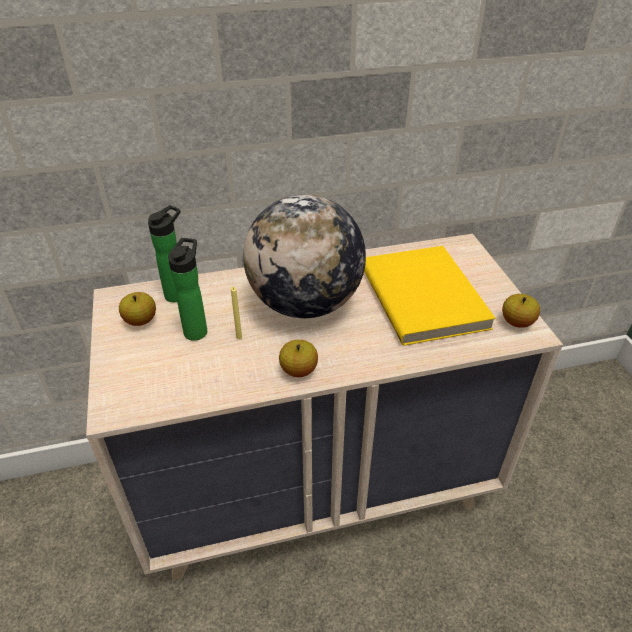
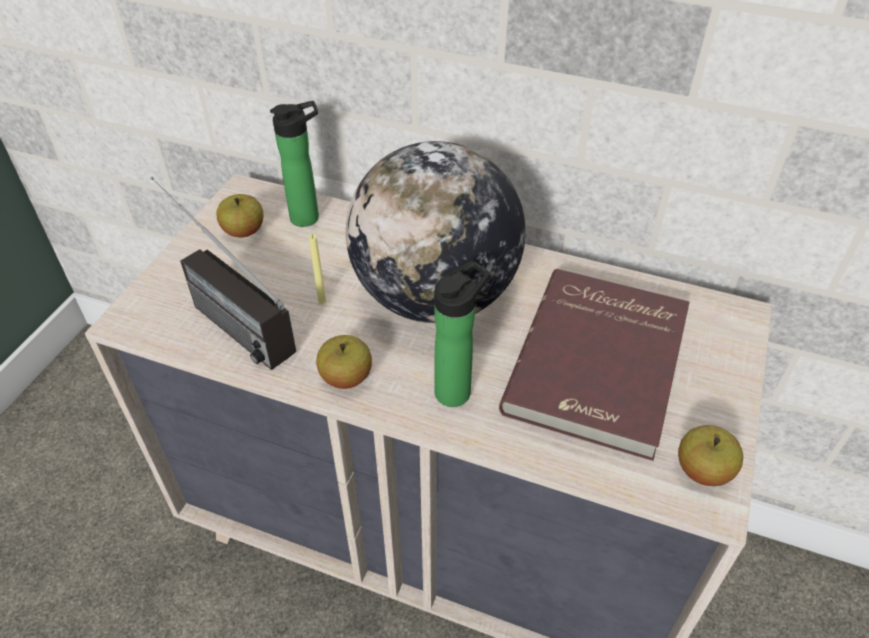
camera: 35 degrees right, 5 degrees up
(178, 375) = (220, 314): none -> radio
(197, 330) = (287, 270): bottle -> bottle (457, 390)
(425, 297) = (601, 364): yellow book -> red book

